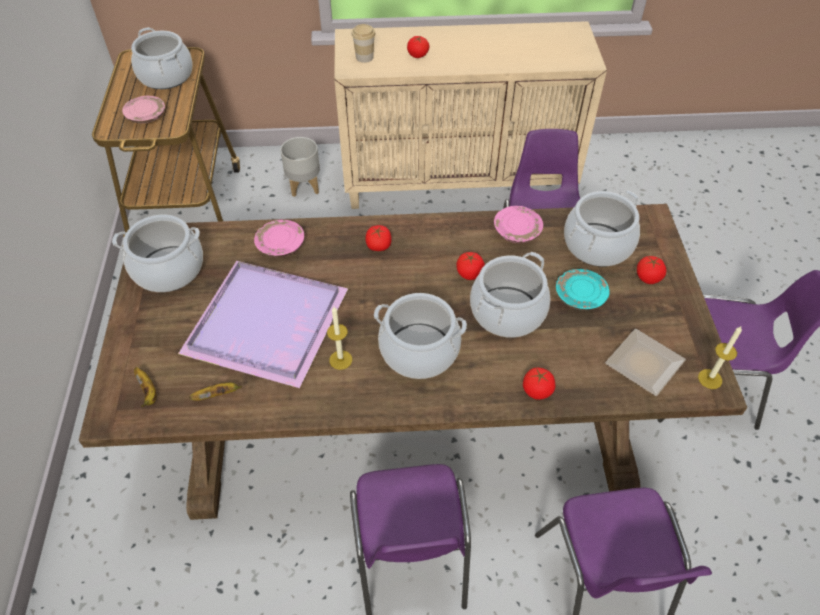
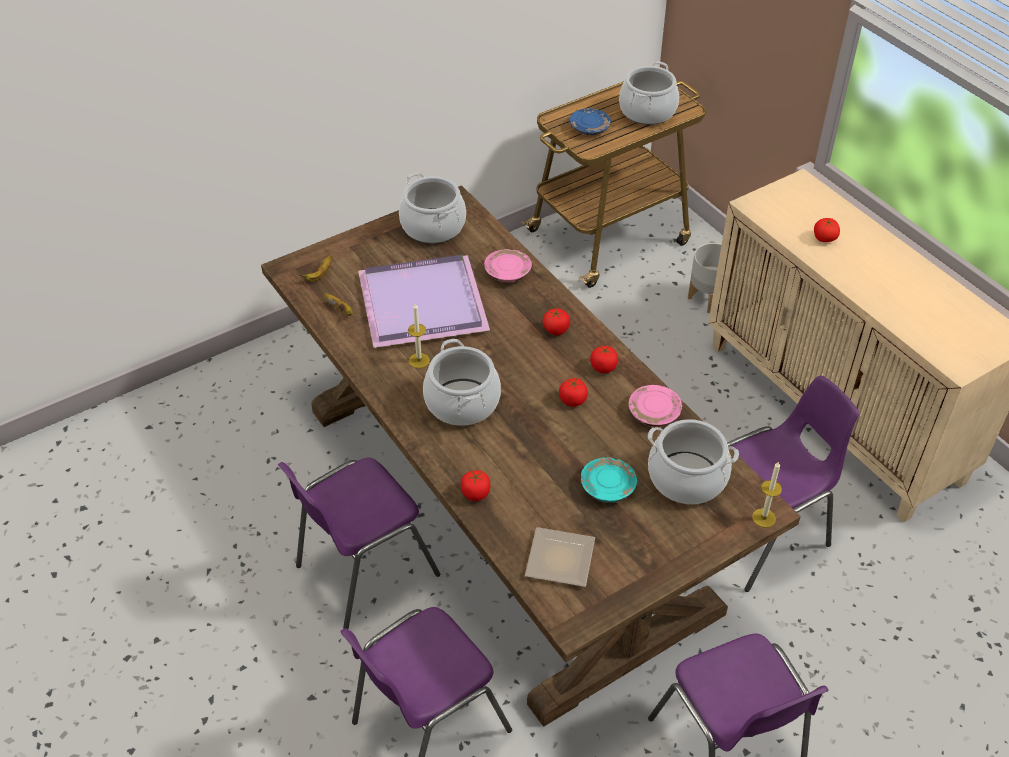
camera: 60 degrees right, 5 degrees down
(146, 116) = (589, 128): pink plate -> blue plate
(364, 57) = (780, 206): cup -> none
(508, 312) = (548, 443): cooking pot -> none
(648, 277) = (675, 531): tomato -> tomato (603, 367)
(710, 379) = (579, 615): candle -> candle (764, 518)

